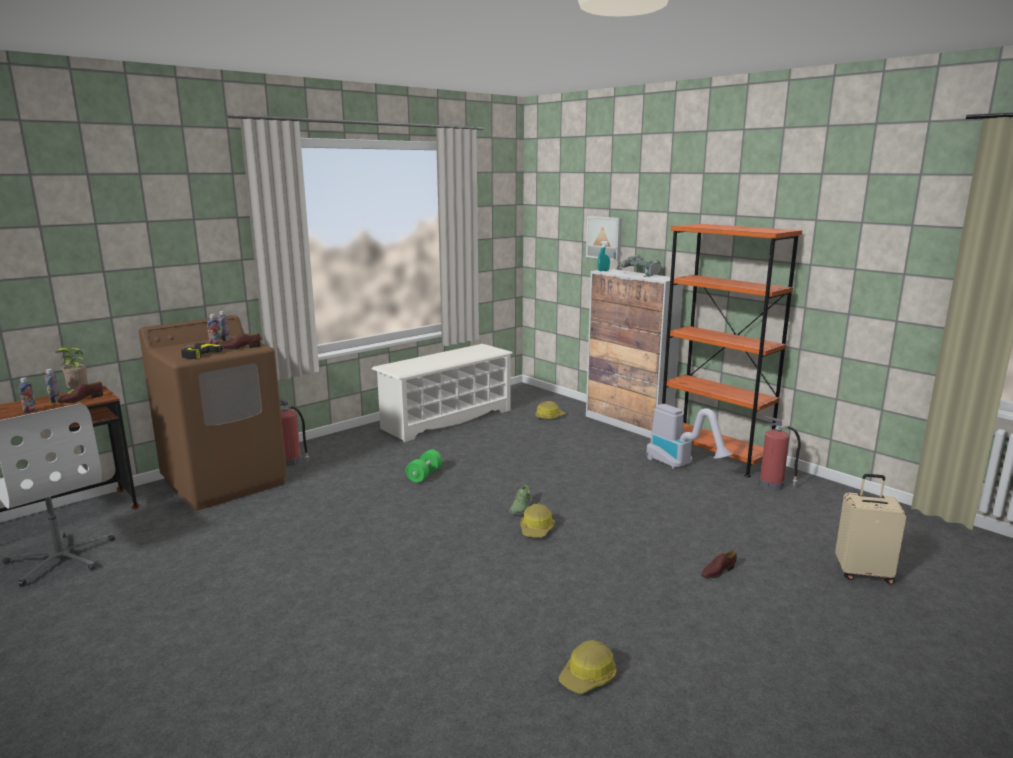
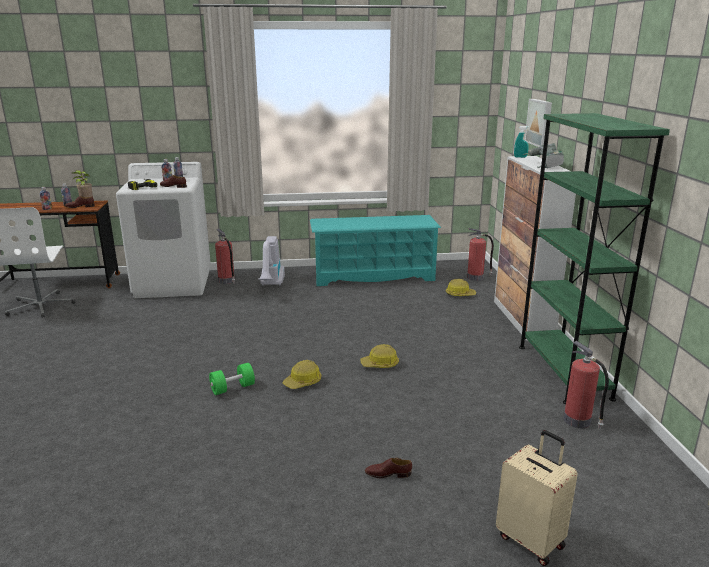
camera: 35 degrees right, 5 degrees up
(225, 481) = (174, 284): brown washing machine -> white washing machine
(424, 475) = (292, 315): green dumbbell -> green dumbbell (232, 388)
(446, 419) = (373, 276): white shoe rack -> turquoise shoe rack
(520, 508) = (317, 362): shoe -> none
(540, 400) = (476, 277): none -> fire extinguisher
(588, 677) = (165, 503): hard hat -> hard hat (380, 364)
(682, 466) = (512, 372): vacuum cleaner -> vacuum cleaner (271, 285)
(713, 455) = (563, 371): orange bookcase -> green bookcase

